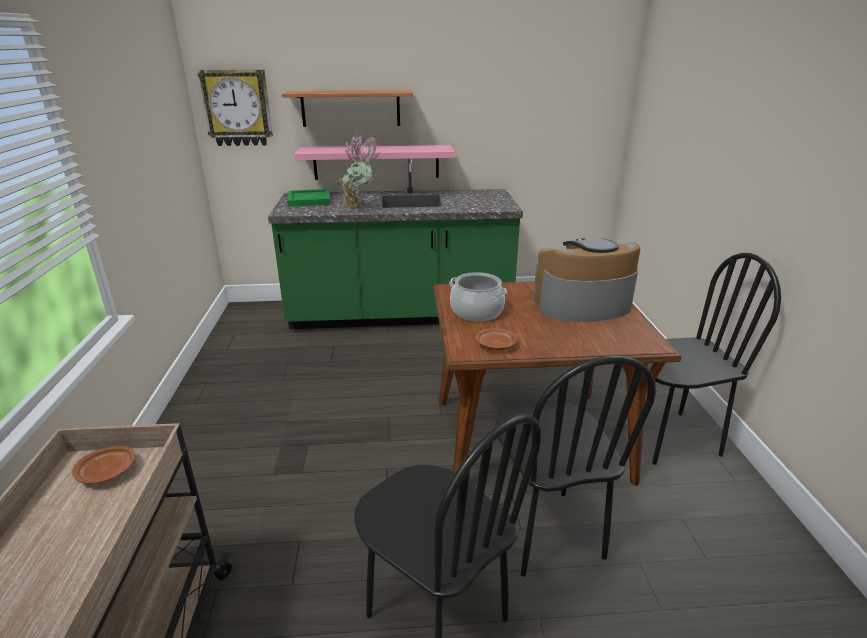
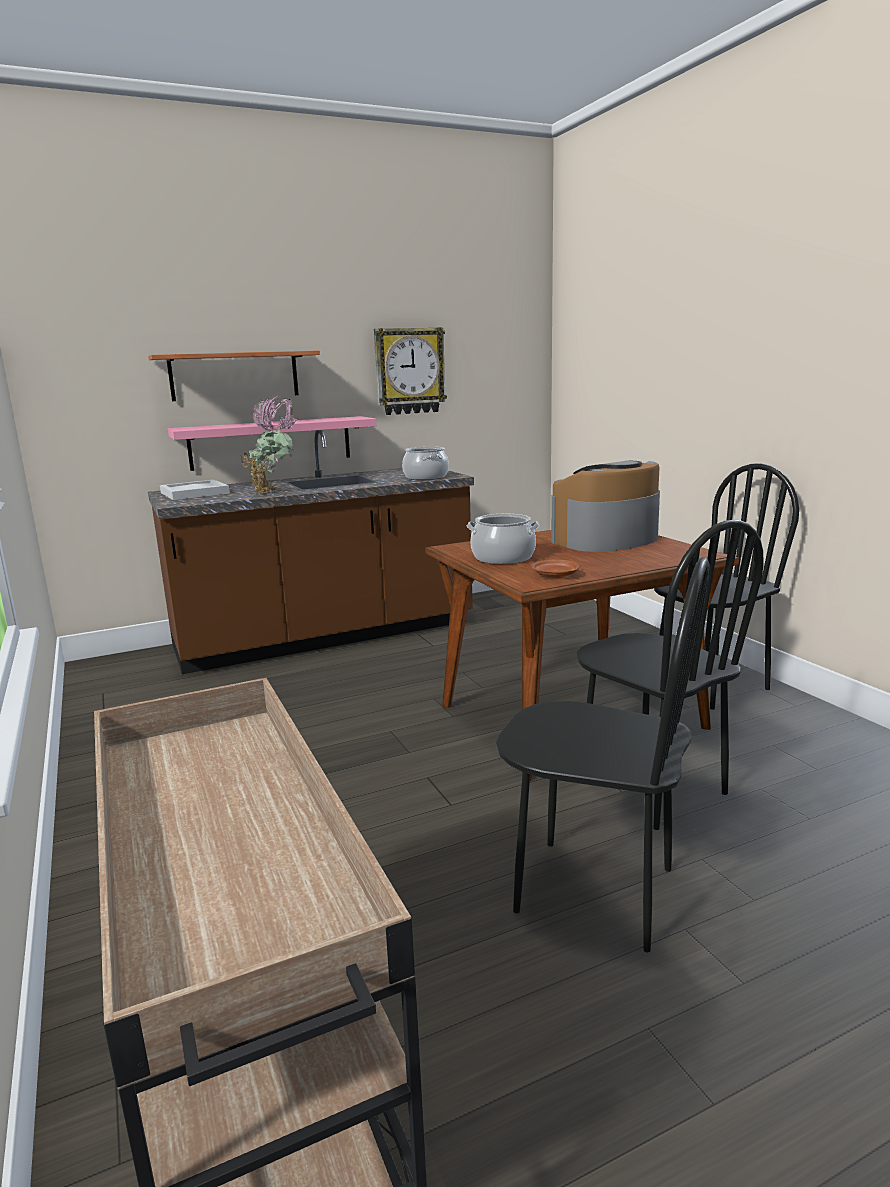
camera: 20 degrees left, 10 degrees down
(108, 472) = (195, 749): brown plate -> none
(238, 108) = (78, 380): wall clock -> wall clock (409, 371)
(308, 200) = (194, 493): green tray -> white tray
(400, 314) = (325, 636): green counter -> brown counter
(485, 206) = (426, 477): none -> cooking pot

